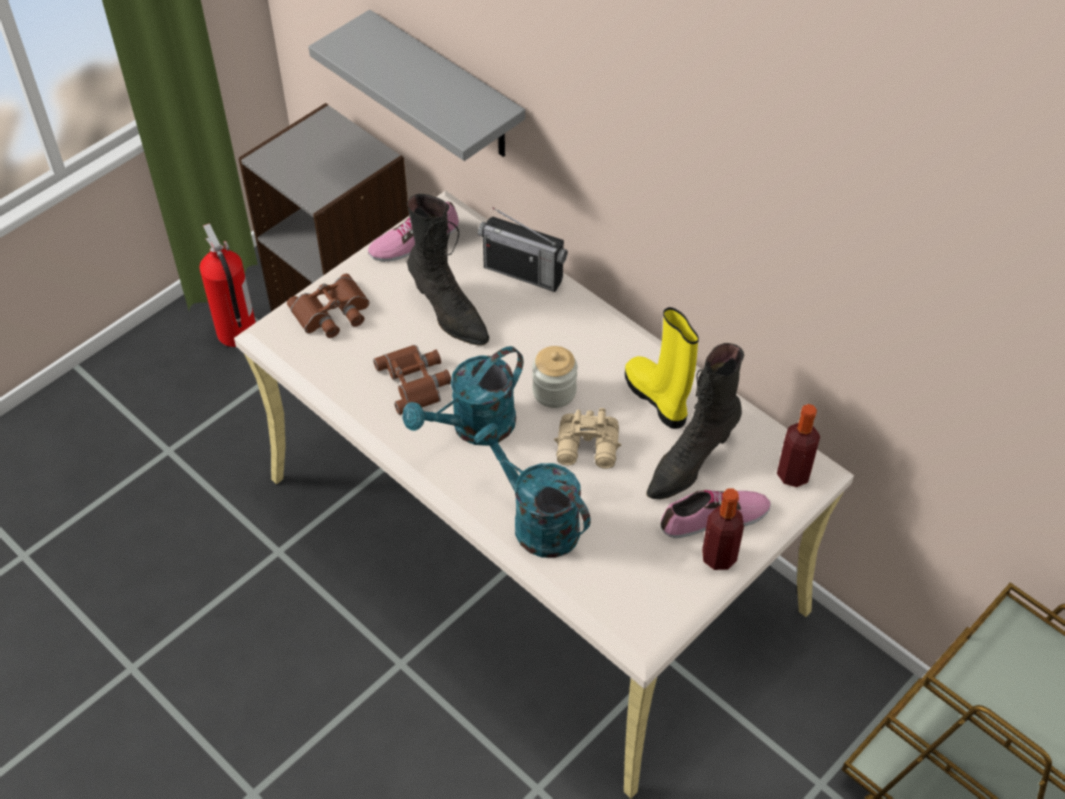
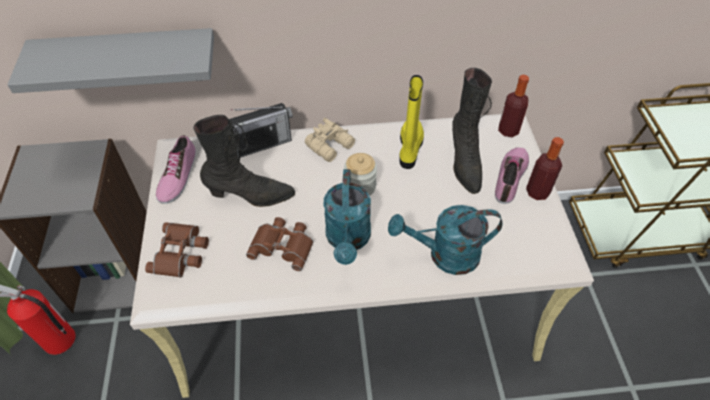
camera: 50 degrees left, 0 degrees up
(588, 448) = (415, 198): beige binoculars -> beige binoculars (331, 146)
(658, 399) = (409, 148): yellow boot -> yellow boot turned 90 degrees clockwise

